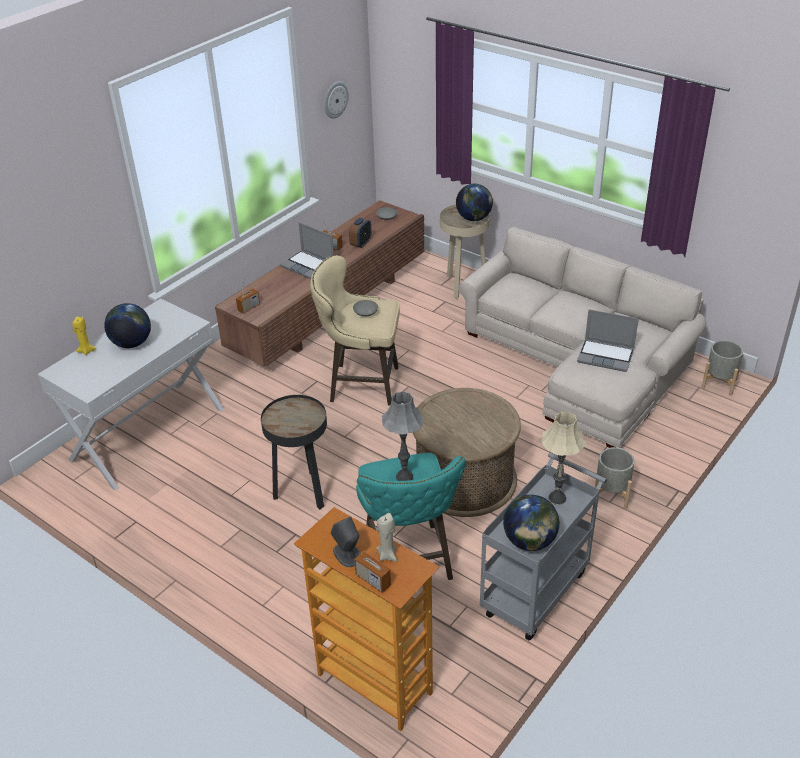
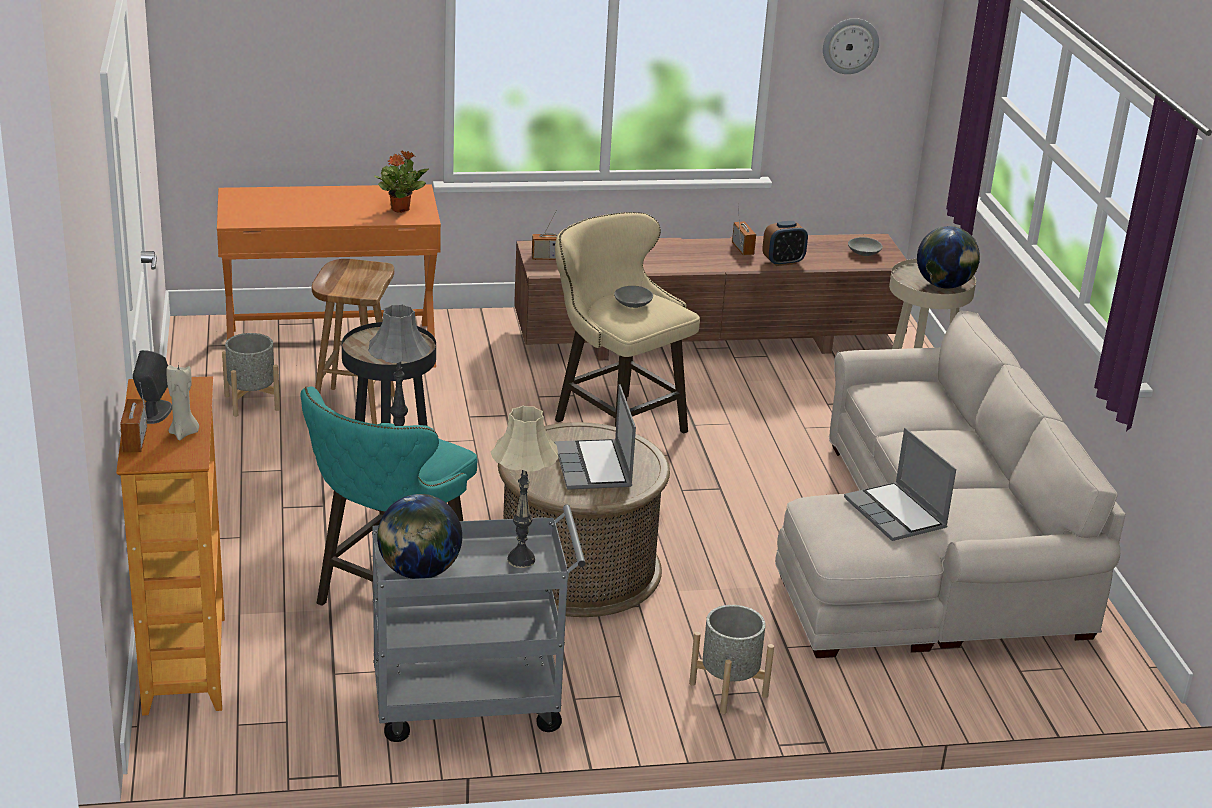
camera: 40 degrees right, 10 degrees down
(86, 351) = (289, 191): yellow candle -> none
(132, 343) = (337, 205): globe -> none
(147, 433) = (331, 347): white console table -> orange console table
(172, 325) = (401, 209): none -> potted plant
(220, 465) = (353, 409): none -> brown stool
(309, 266) = (682, 254): laptop -> laptop (594, 467)
(719, 383) = (1103, 682): grey planter -> grey planter (252, 402)

